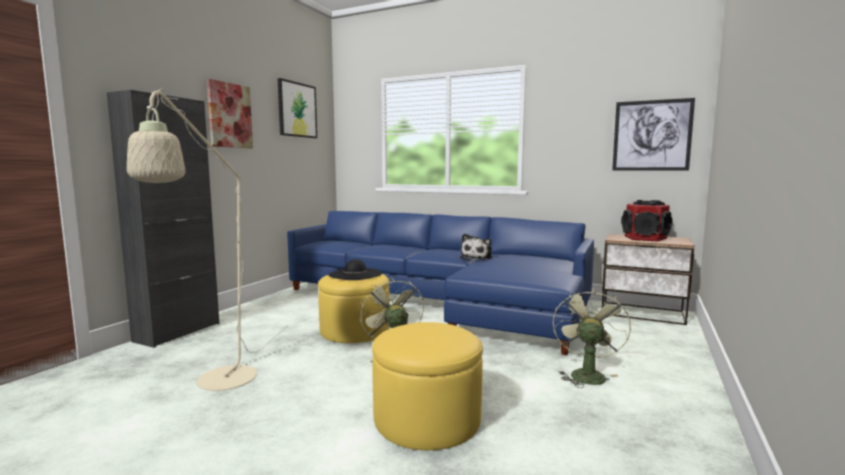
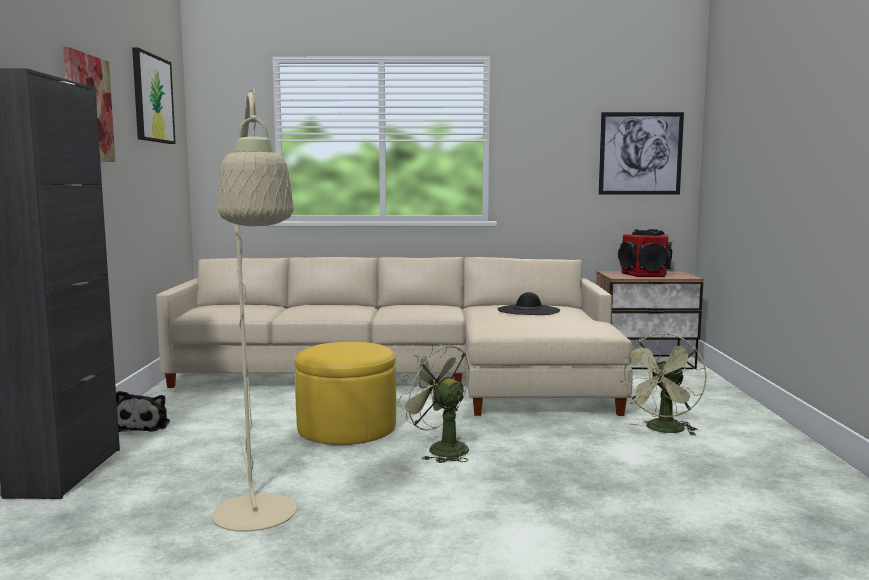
camera: 25 degrees left, 0 degrees up
(355, 274) = (345, 347): black hat -> black hat (528, 310)
(427, 419) = (568, 502): yellow ottoman -> none
(442, 302) = (412, 378): blue sofa -> beige sofa
(477, 257) = (467, 312): plush toy -> plush toy (145, 426)
(586, 374) = (663, 430): green fan -> green fan turned 135 degrees counterclockwise

